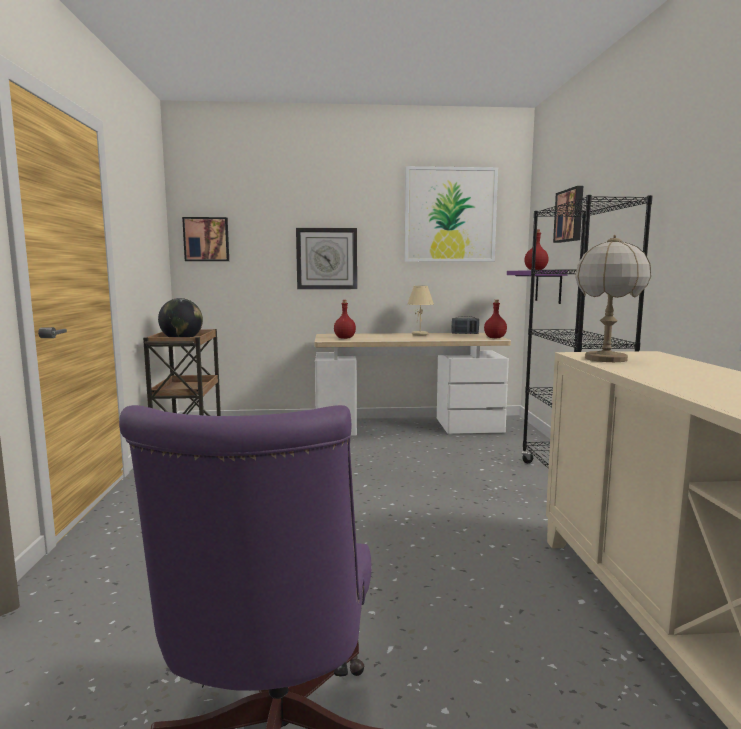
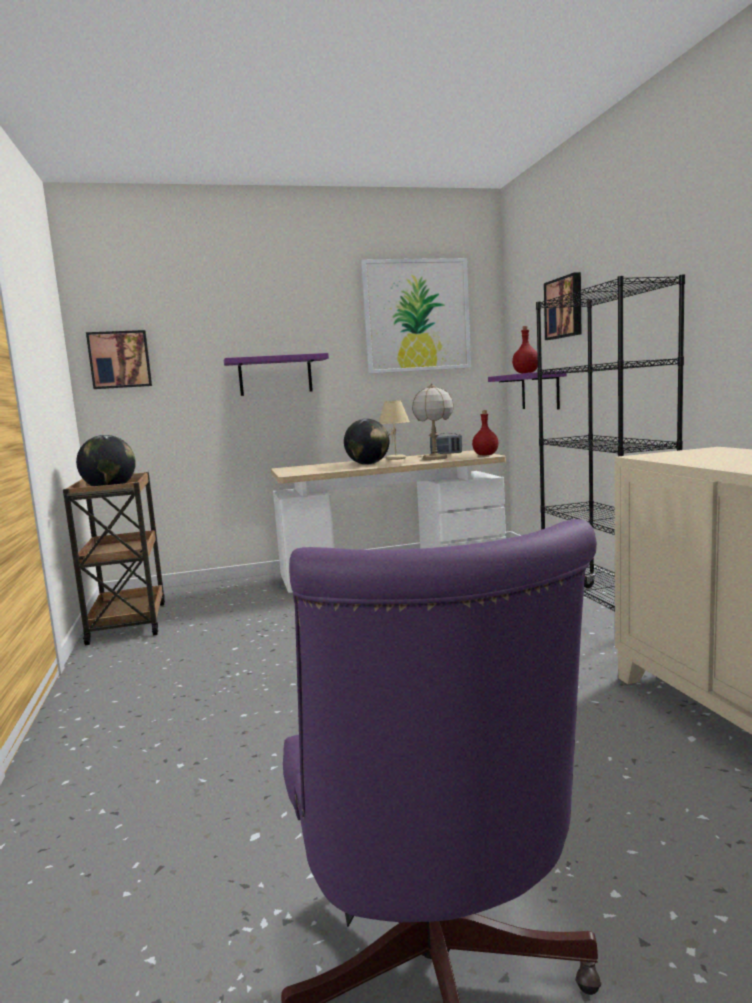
camera: 10 degrees left, 0 degrees up
(326, 258) = (275, 375): wall clock -> purple shelf
(345, 338) = (312, 470): red bottle -> none
(392, 337) = (368, 464): none -> globe
(605, 359) = (681, 458): table lamp -> table lamp (434, 458)

